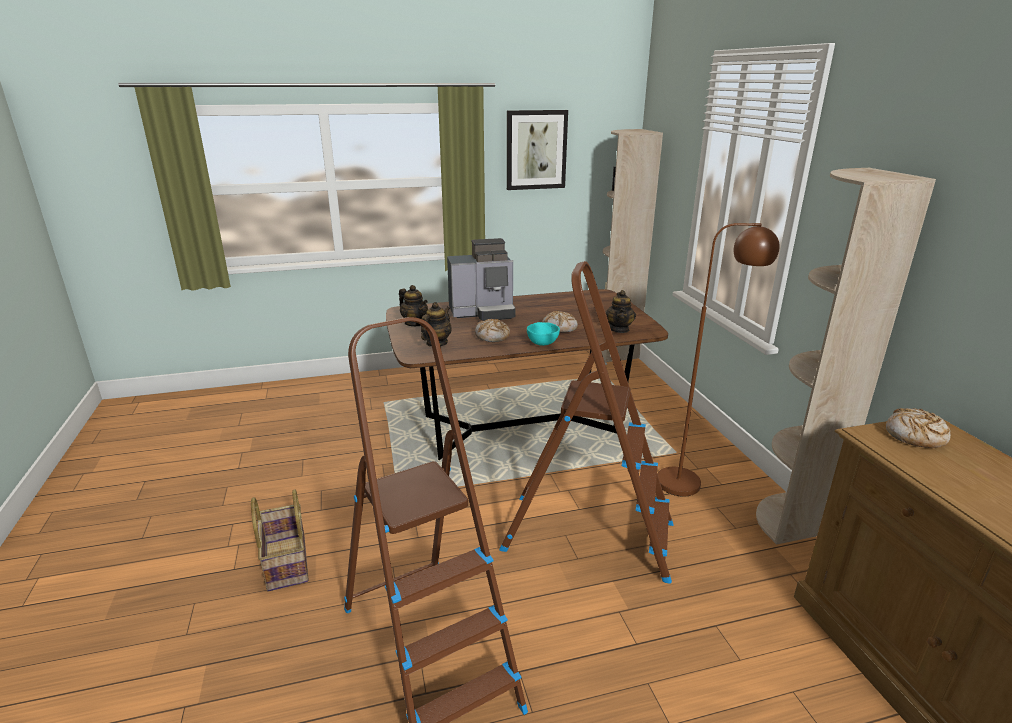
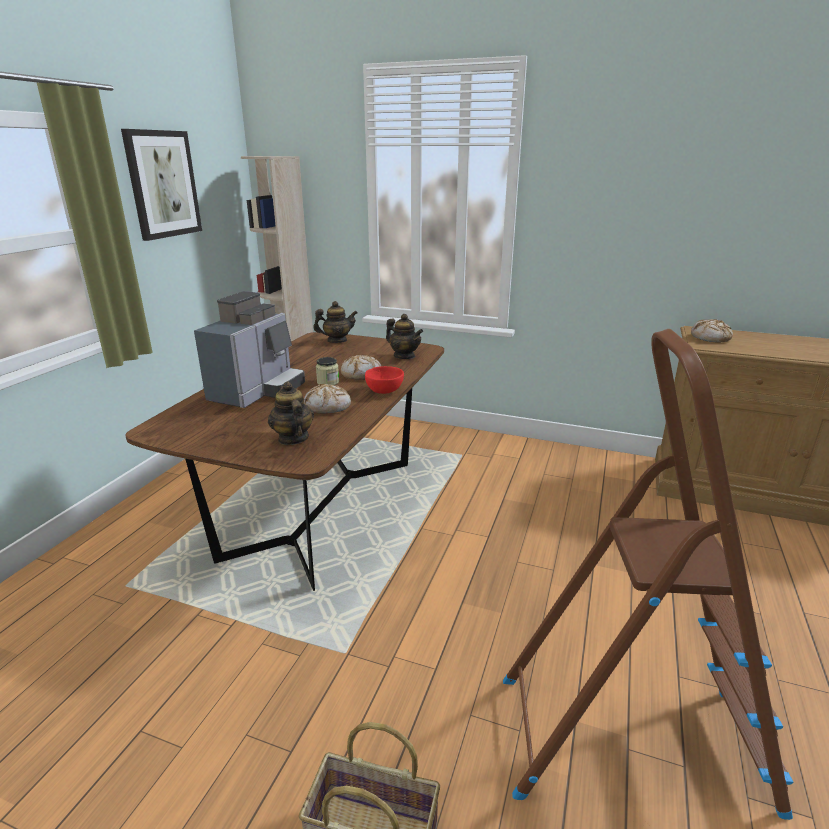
camera: 55 degrees left, 0 degrees up
(414, 323) = (210, 434): teapot -> teapot (337, 341)
(528, 324) = (328, 382): none -> jar
(542, 343) = (384, 391): turquoise bowl -> red bowl
(590, 536) = (530, 549): brown step ladder -> none
(692, 484) = (507, 469): brown floor lamp -> none
(785, 526) = (585, 460): beige bookcase -> none

